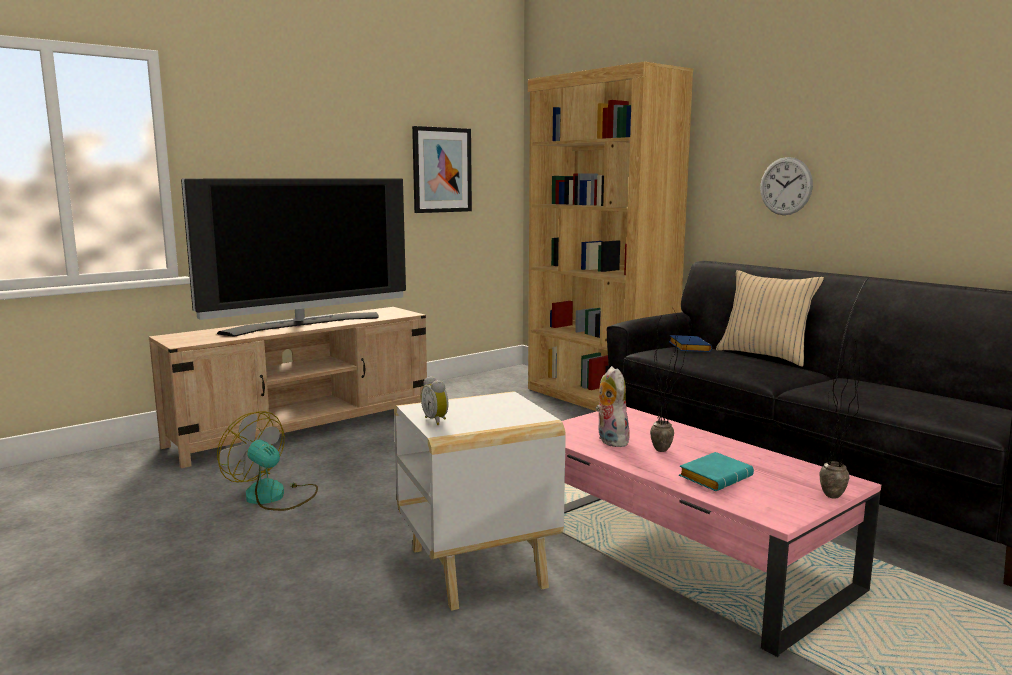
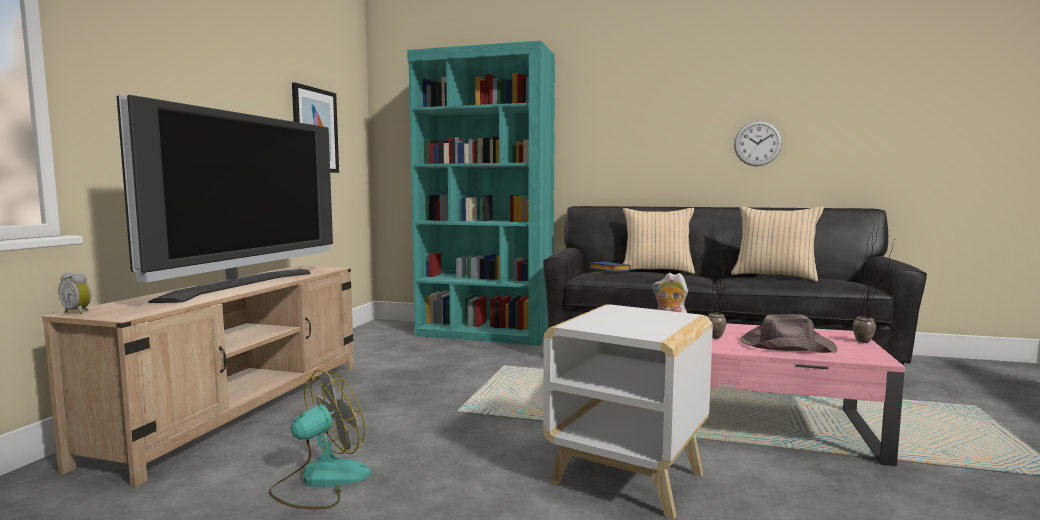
camera: 35 degrees left, 5 degrees down
(273, 496) = (320, 481): fan -> fan turned 135 degrees clockwise
(436, 420) = (625, 330): alarm clock -> alarm clock (78, 312)
(598, 399) = (485, 334): brown bookcase -> turquoise bookcase
(715, 477) = (785, 345): turquoise book -> brown hat
(785, 186) = (640, 145): wall clock -> wall clock (757, 143)
(884, 388) = (774, 276): none -> beige pillow

